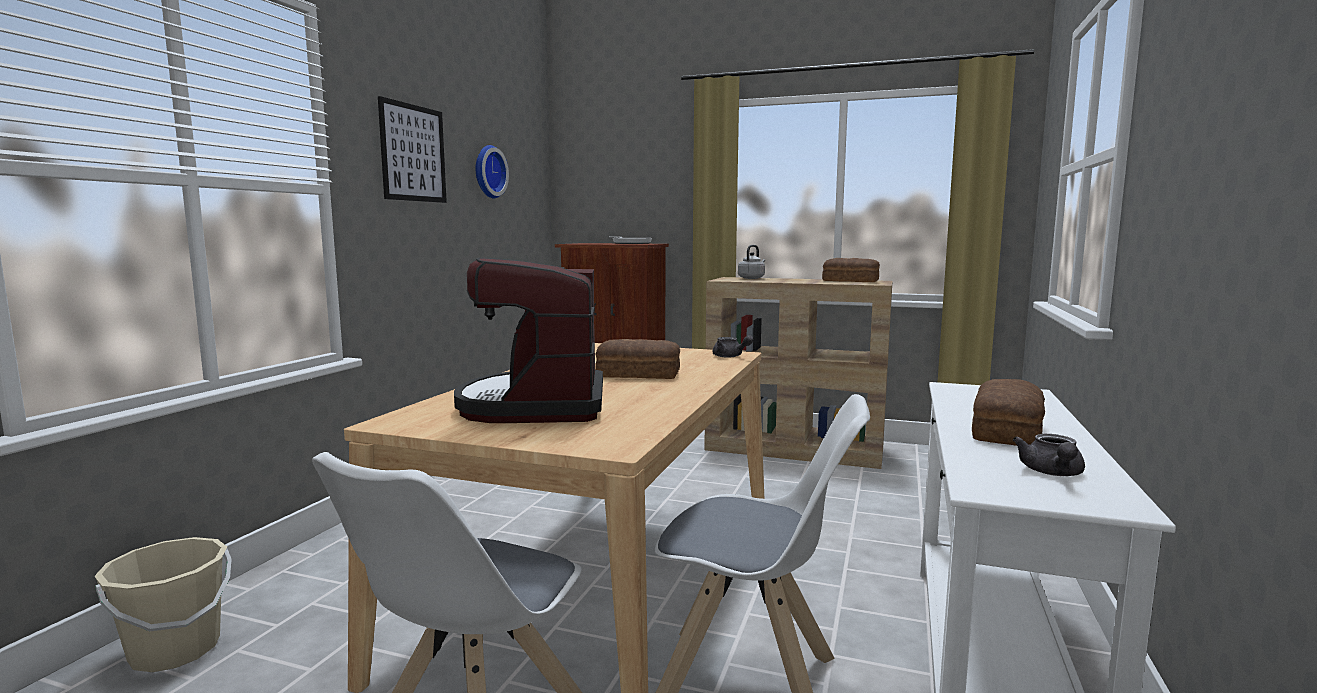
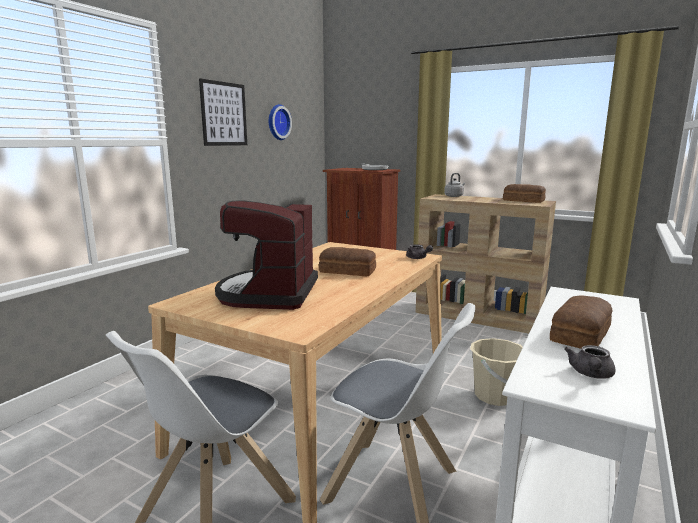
camera: 10 degrees right, 5 degrees up
(175, 650) = (70, 421): beige bucket -> beige bucket (495, 396)

